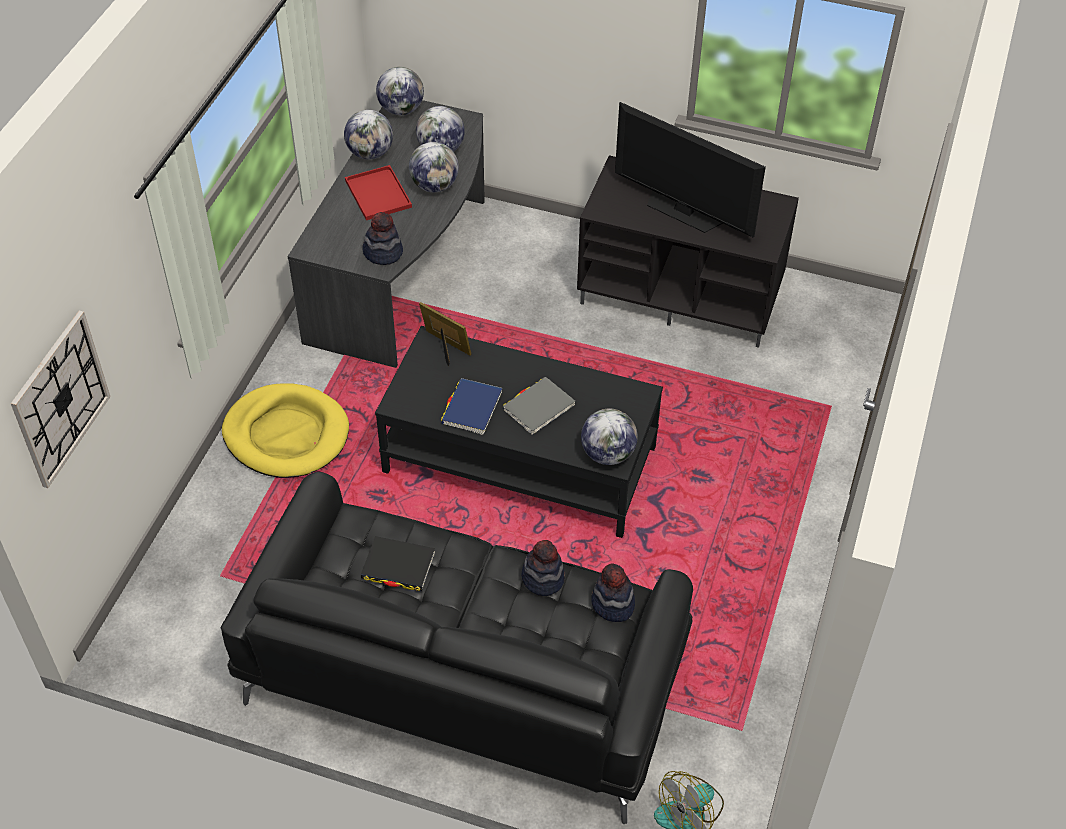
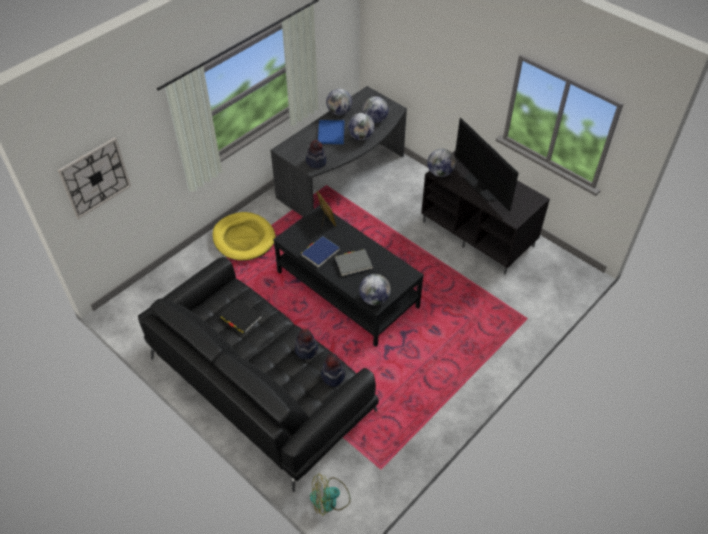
camera: 25 degrees right, 0 degrees up
(379, 194) = (331, 133): red tray -> blue tray
(401, 109) = (367, 95): globe -> globe (440, 173)

